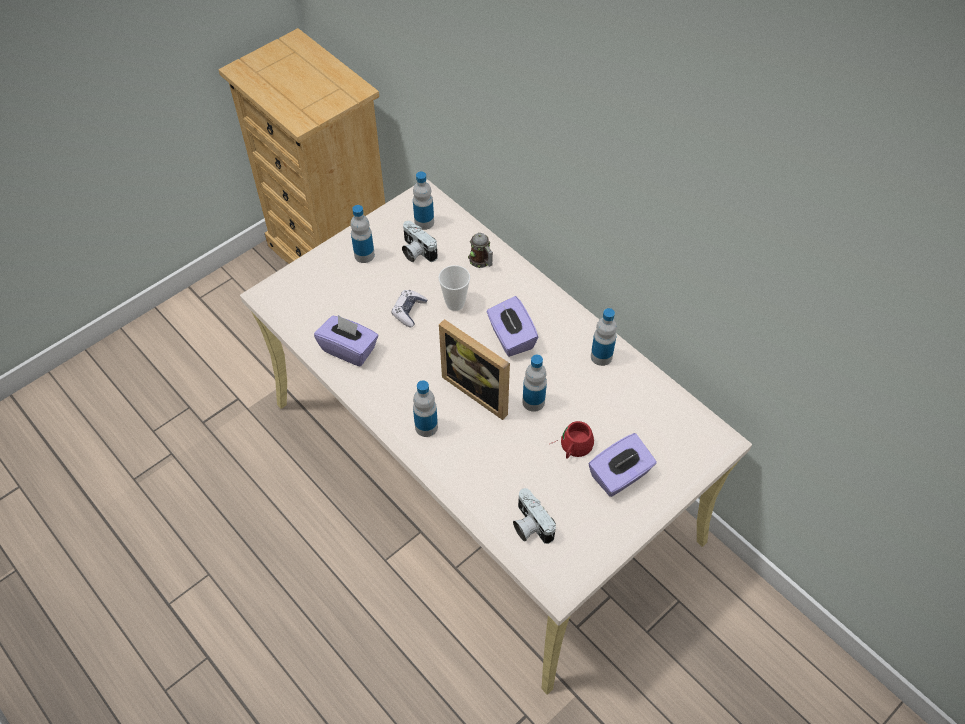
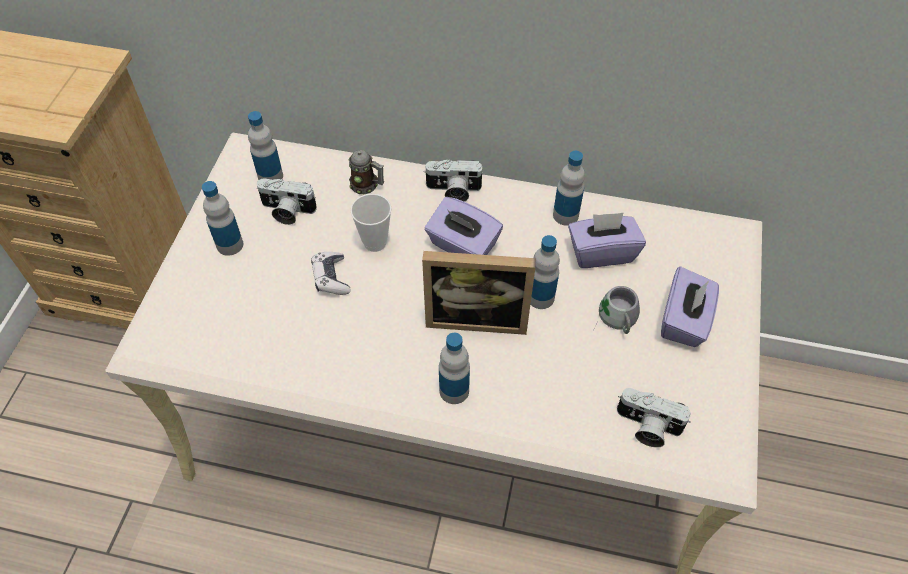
camera: 35 degrees left, 0 degrees up
(349, 349) = (296, 357): purple tissue box -> purple tissue box (601, 252)
(536, 297) = (453, 191): none -> camera
(571, 445) = (614, 319): red mug -> grey mug

